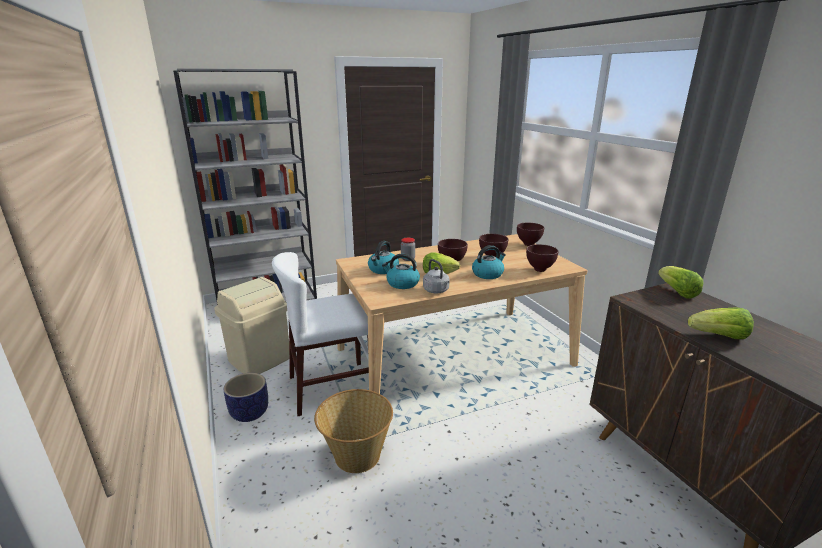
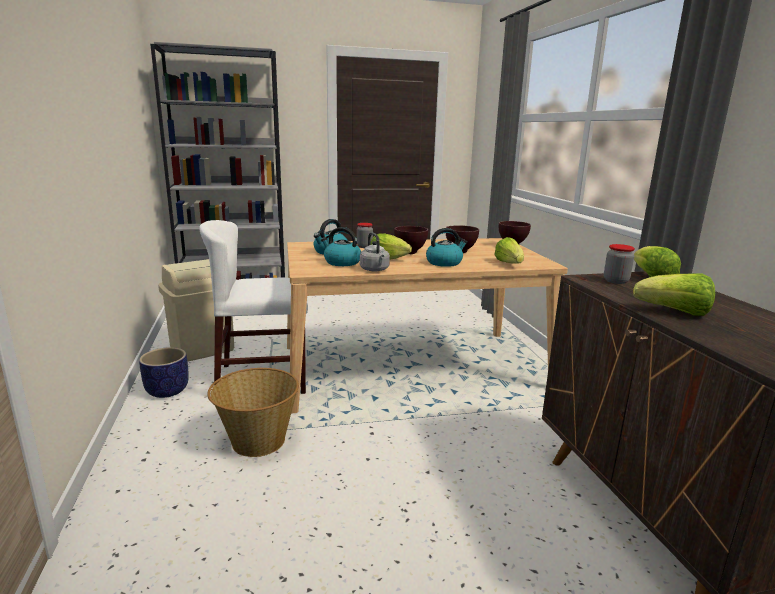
camera: 10 degrees right, 5 degrees down
(540, 270) = (509, 264): brown bowl -> lettuce
(654, 300) = (615, 281): none -> jar

